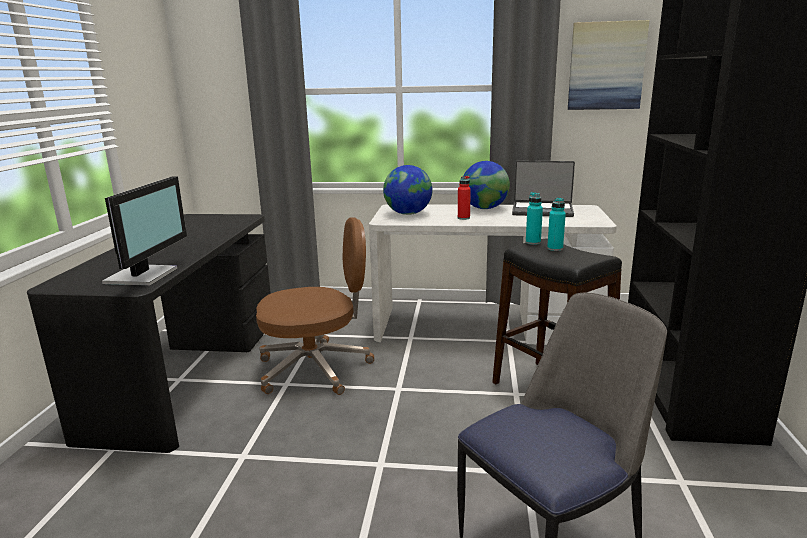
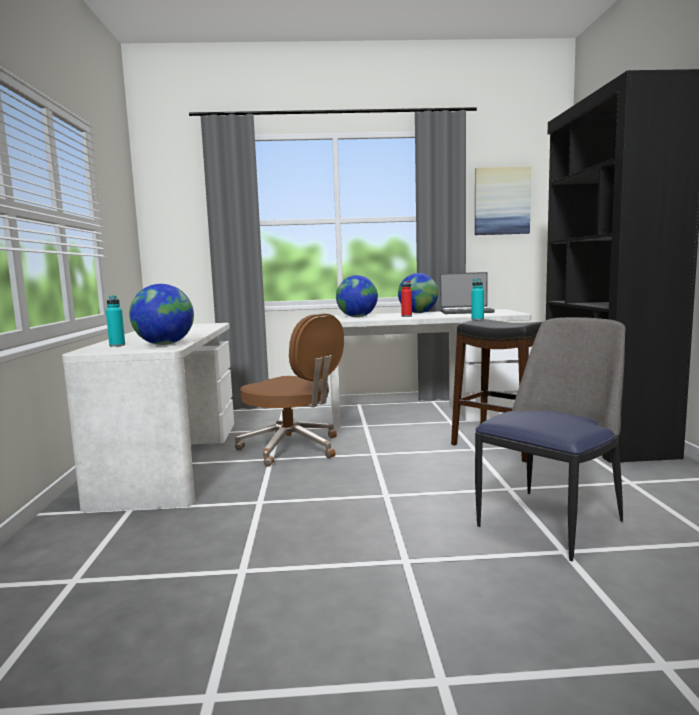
camera: 10 degrees left, 10 degrees down
(144, 275) = (164, 344): monitor -> globe
(189, 372) = (172, 459): black desk -> white desk
(316, 368) = (292, 448): brown office chair -> brown office chair turned 60 degrees clockwise
(555, 248) = (497, 321): turquoise bottle -> turquoise bottle (117, 345)

